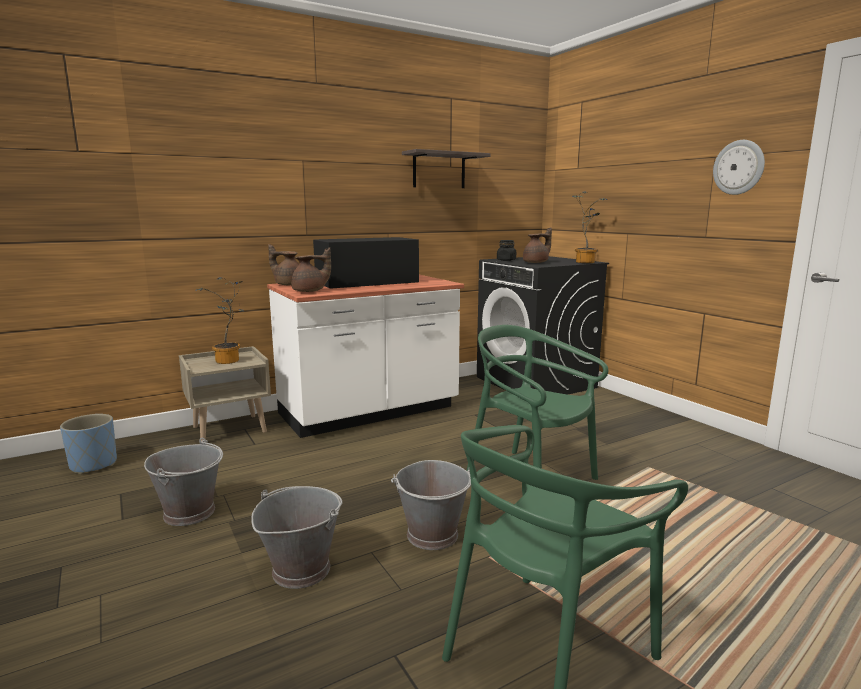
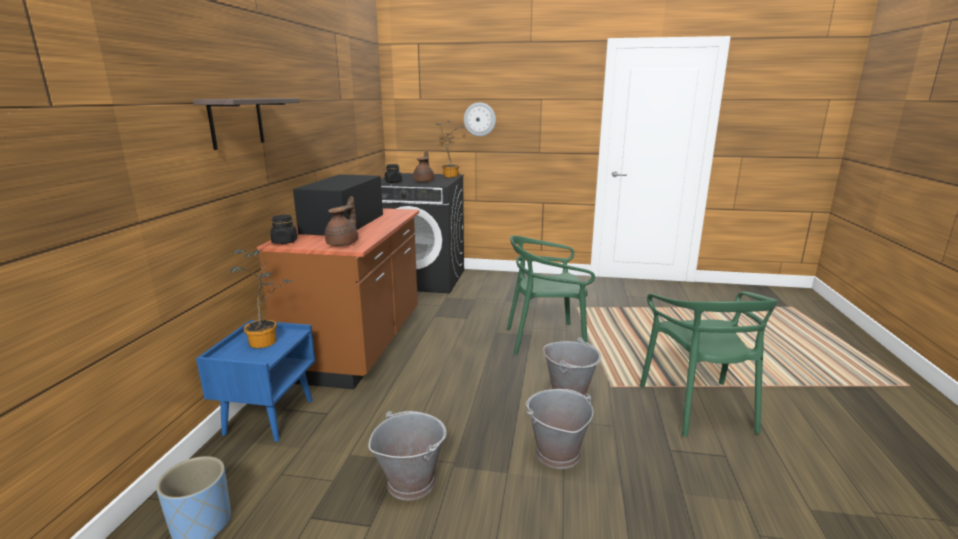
camera: 50 degrees left, 5 degrees up
(230, 429) = (269, 416): beige nightstand -> blue nightstand
(288, 284) = (284, 242): brown teapot -> black jar
(369, 412) = (359, 346): white counter -> brown counter
(439, 170) = (337, 104): shelf -> shelf (236, 122)
(739, 167) = (560, 107): wall clock -> wall clock (479, 119)

